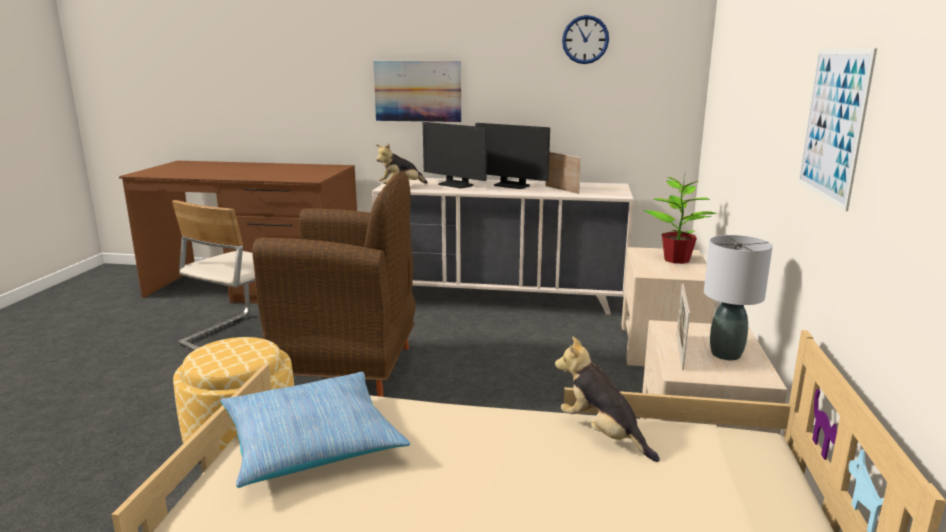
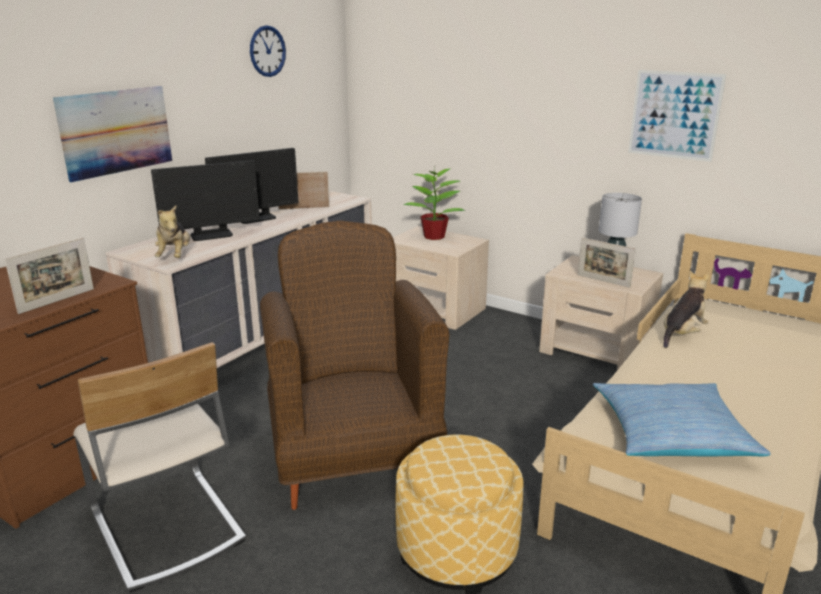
camera: 65 degrees left, 5 degrees up
(276, 178) = (57, 301): none -> picture frame
(349, 372) = (354, 458): brown armchair -> brown armchair turned 45 degrees counterclockwise
(602, 434) = (682, 334): plush toy -> plush toy turned 150 degrees clockwise

